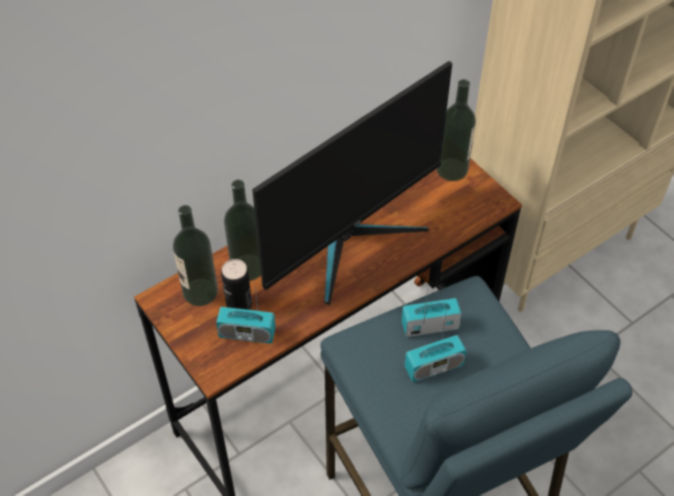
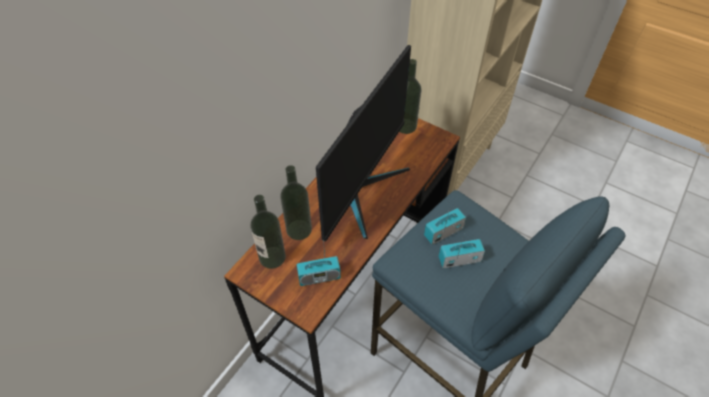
camera: 20 degrees left, 0 degrees up
(239, 304) = (304, 257): can -> none
(434, 367) = (459, 259): radio -> radio turned 150 degrees counterclockwise

